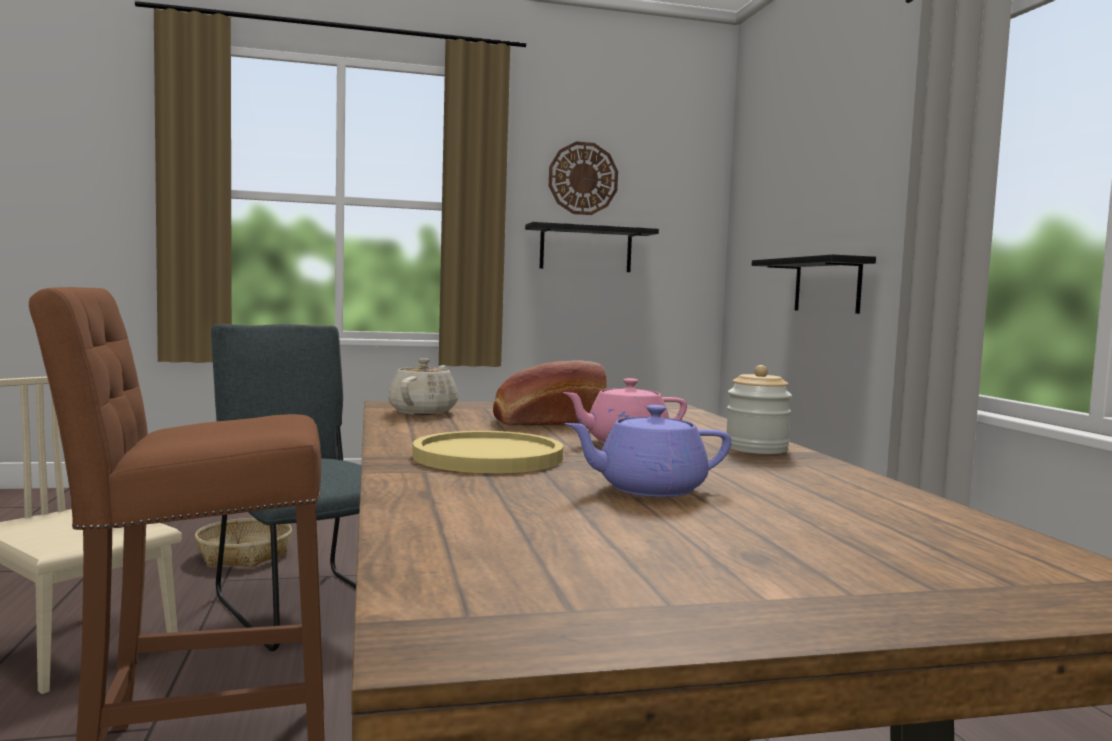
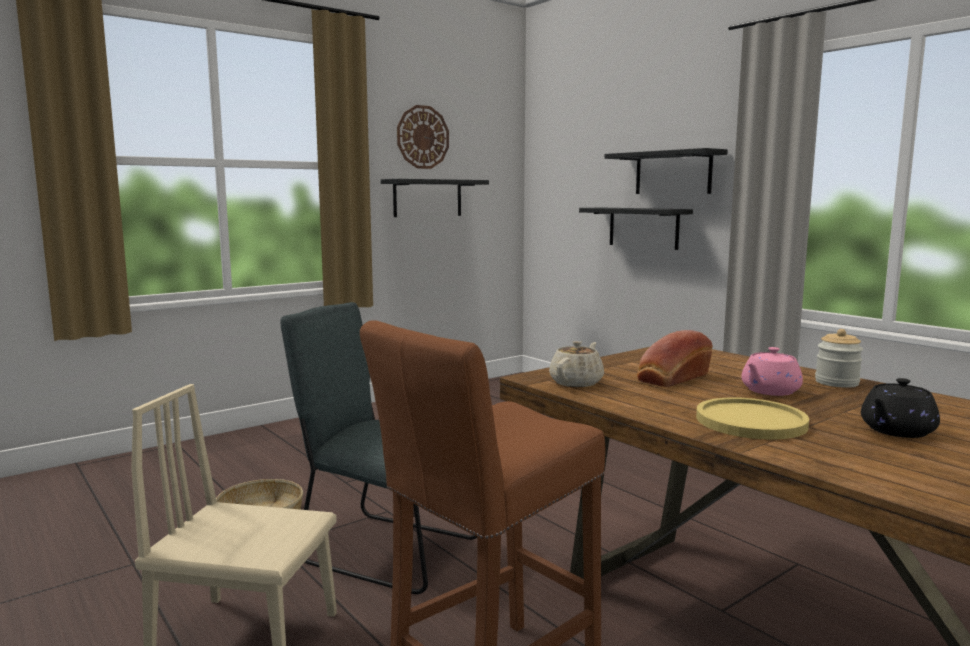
camera: 25 degrees left, 5 degrees up
(424, 412) = (577, 382): beige teapot -> beige teapot turned 45 degrees clockwise
(648, 489) = (896, 431): purple teapot -> black teapot
(858, 209) = (673, 173): none -> black shelf

